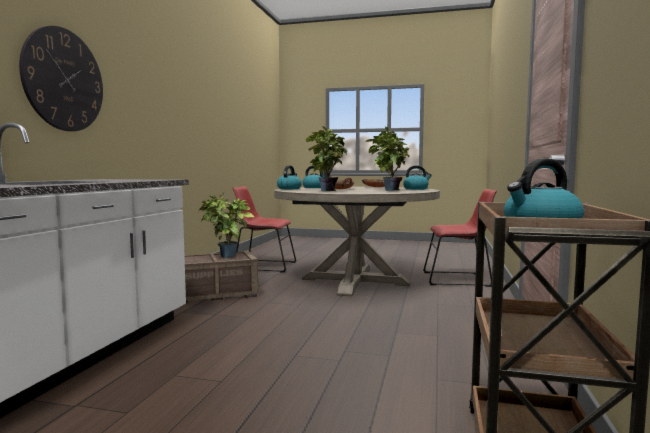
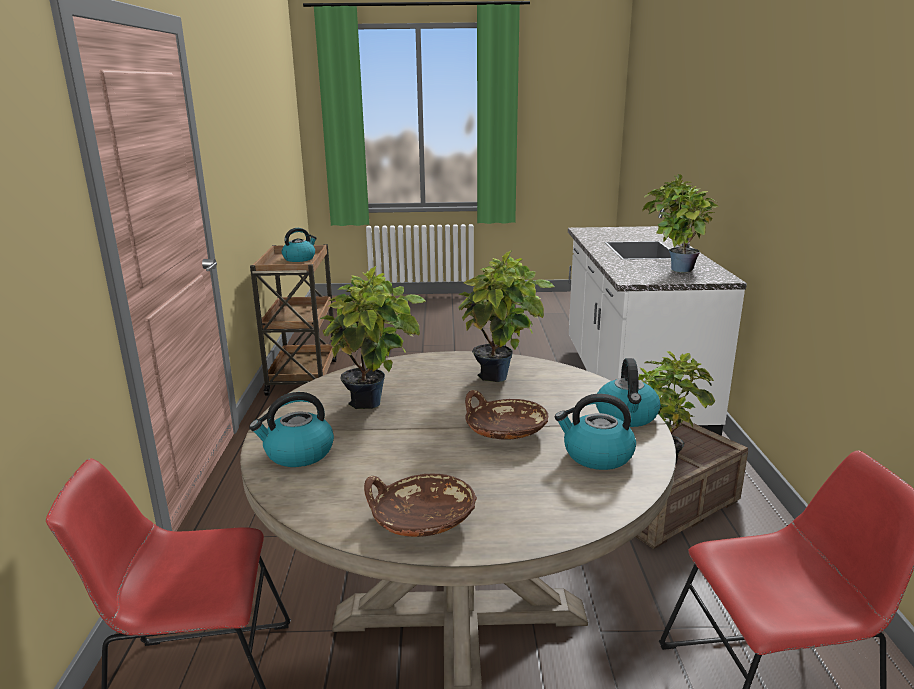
camera: 165 degrees right, 15 degrees up
(64, 80) = (755, 155): wall clock -> none
(106, 180) = (675, 269): none -> potted plant

